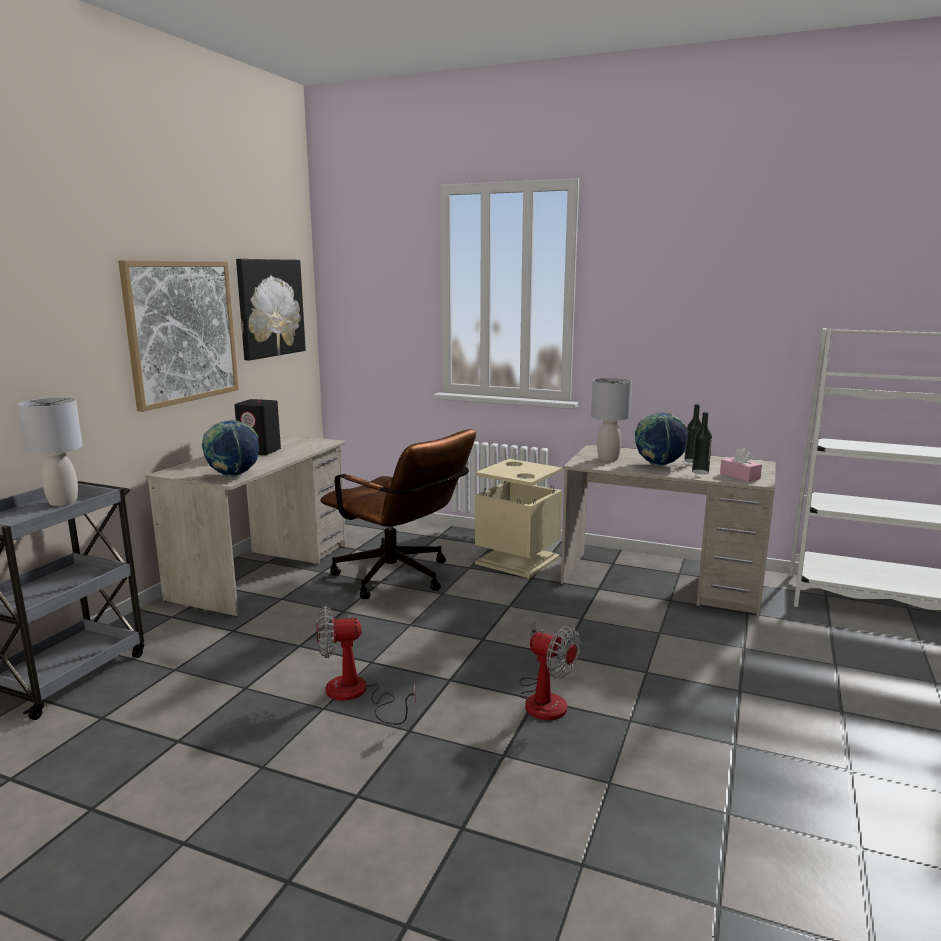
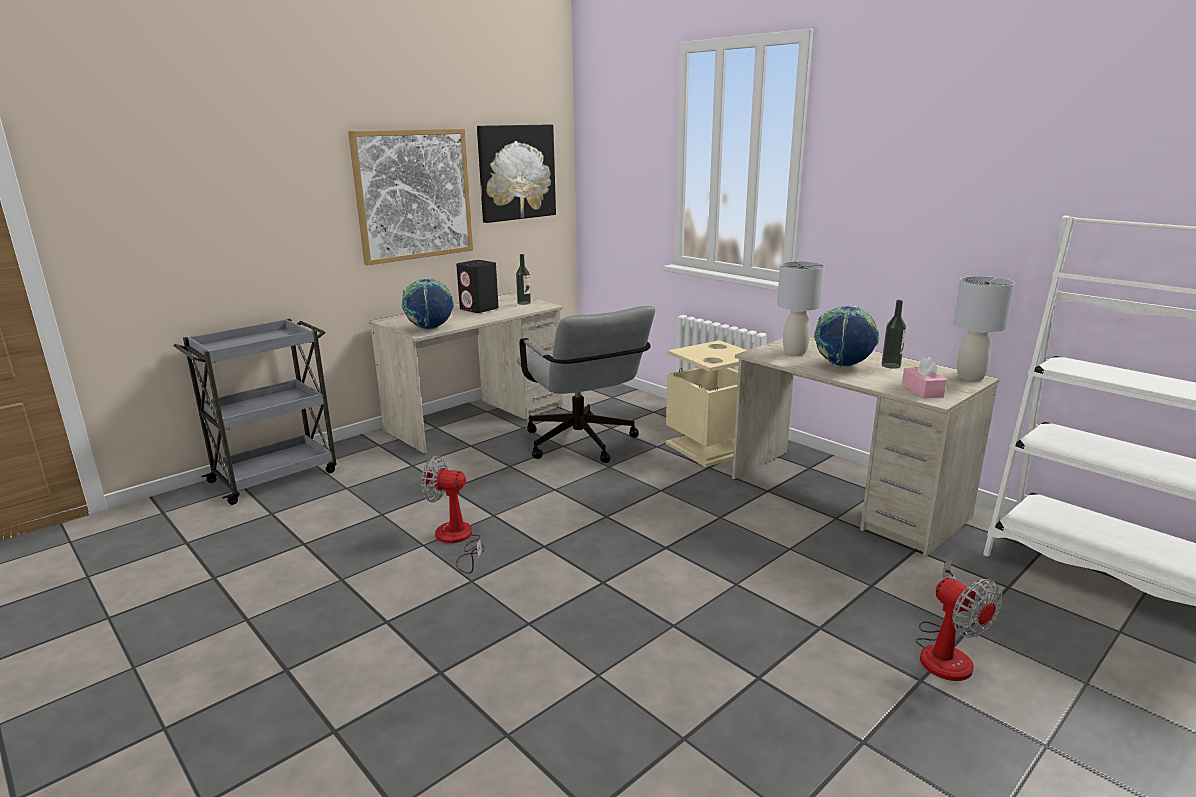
camera: 25 degrees right, 5 degrees up
(62, 502) = (275, 336): grey table lamp -> grey table lamp (969, 377)
(400, 579) = (583, 446): brown office chair -> grey office chair
(544, 698) = (611, 583): fan -> fan (946, 651)
(700, 472) = (880, 379): bottle -> bottle (524, 303)

